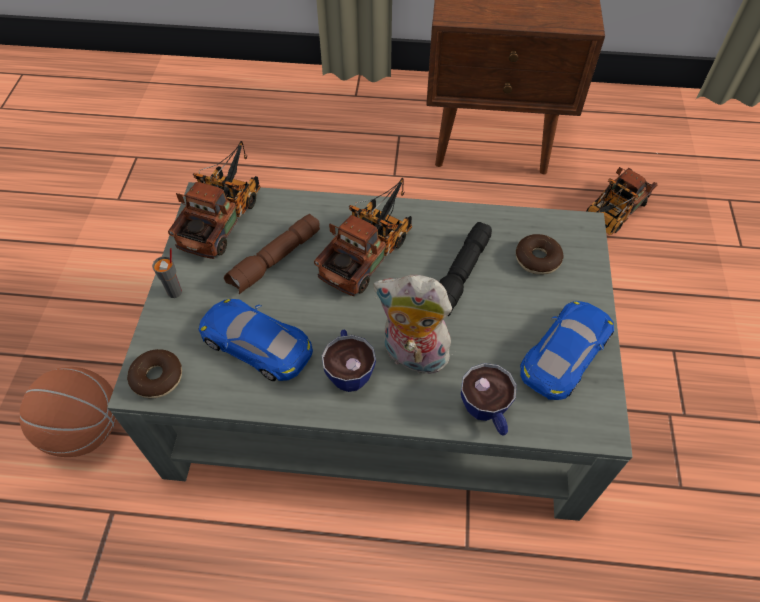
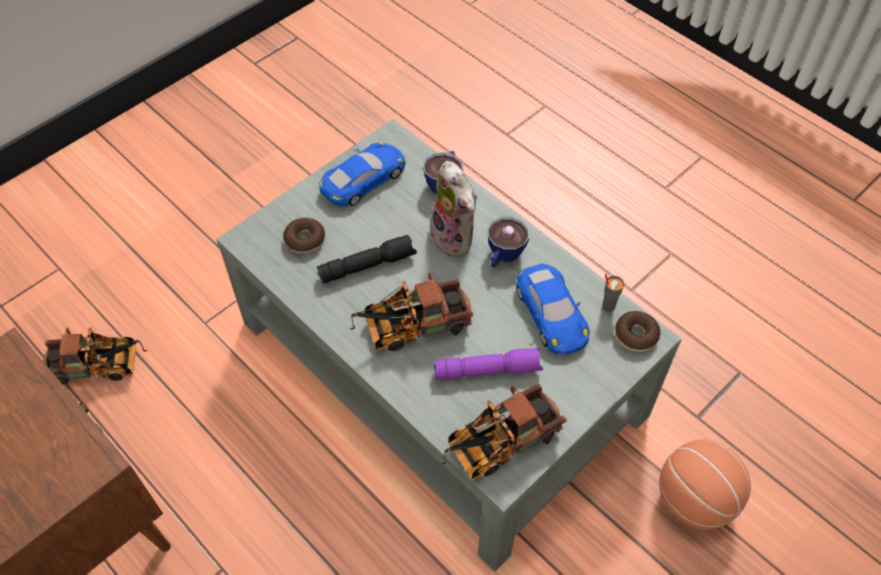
camera: 140 degrees left, 0 degrees up
(175, 292) = (585, 396): grey cup -> grey cup (608, 306)
(275, 260) = (488, 369): brown flashlight -> purple flashlight
(565, 353) = (363, 179): blue toy car -> blue toy car turned 150 degrees clockwise

